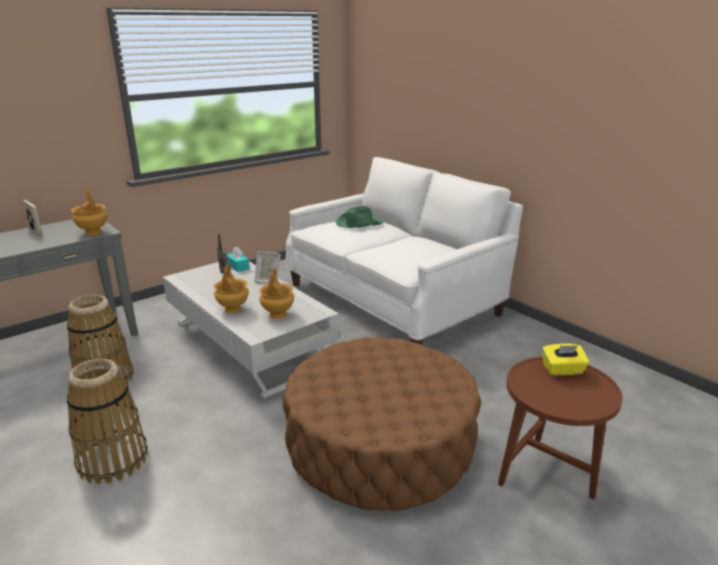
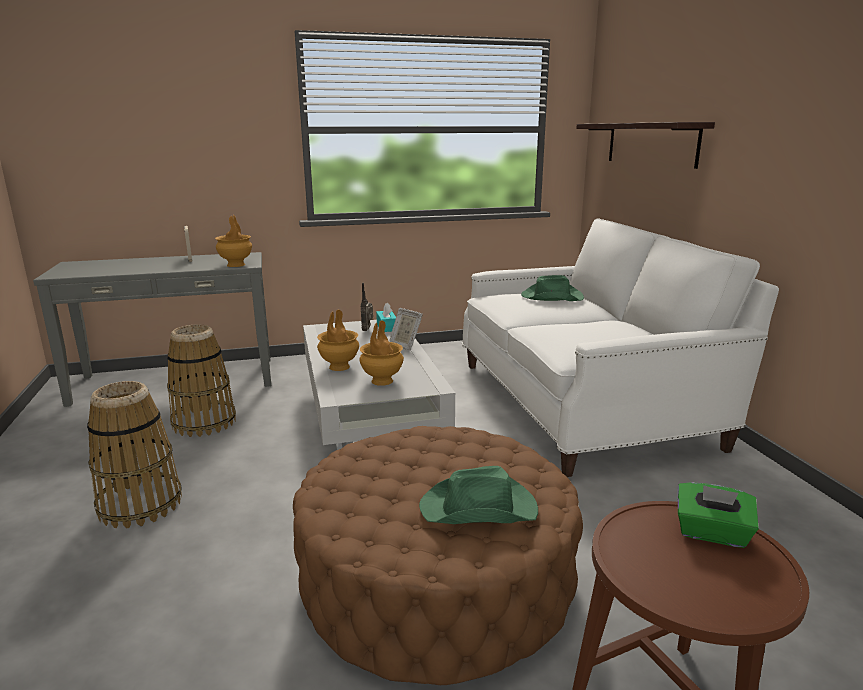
camera: 25 degrees right, 5 degrees down
(411, 99) = (651, 143): none -> shelf
(421, 390) = (479, 509): none -> green hat
(562, 370) = (712, 533): yellow tissue box -> green tissue box

